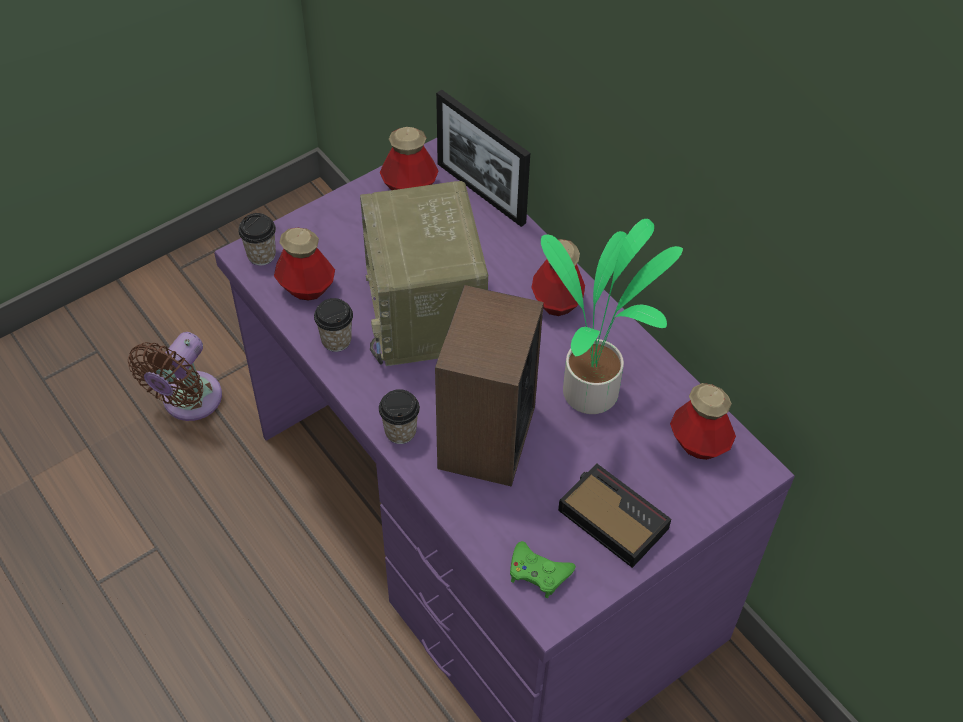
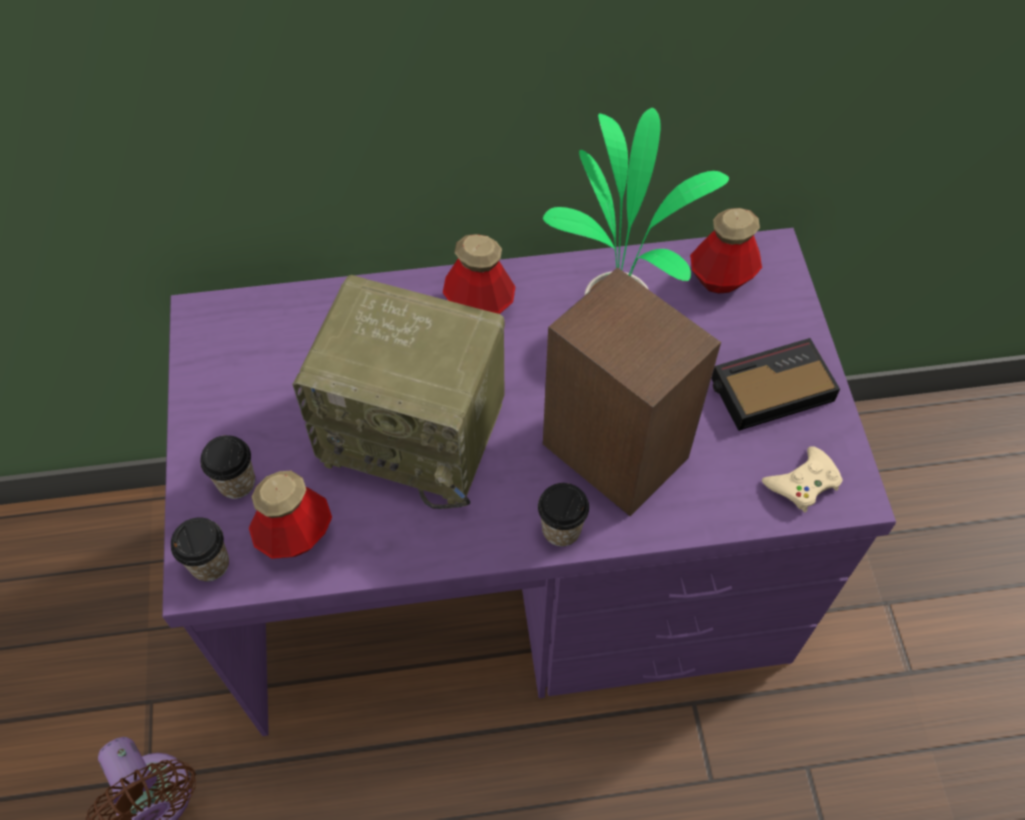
camera: 60 degrees left, 5 degrees up
(336, 340) = (395, 538): cup -> cup (237, 482)
(409, 187) = (223, 363): bottle -> none
(481, 193) = (285, 302): picture frame -> none
(538, 572) = (803, 483): green game controller -> beige game controller

